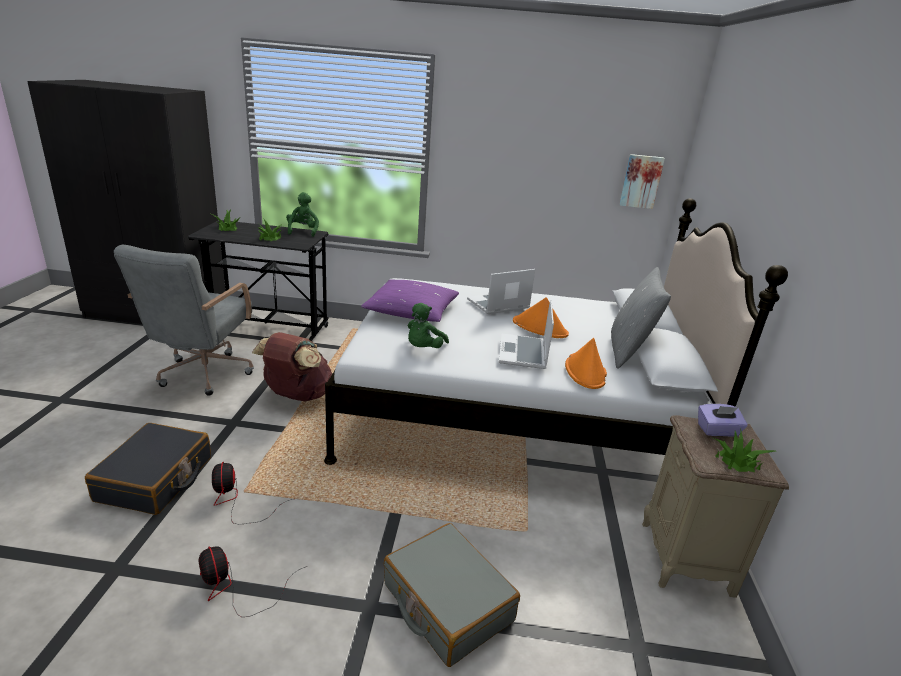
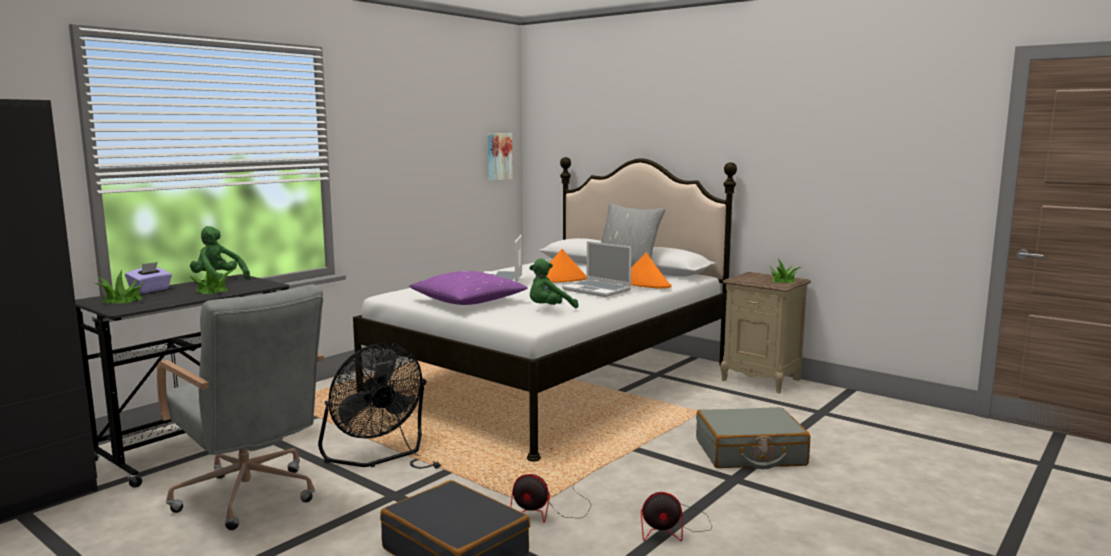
camera: 55 degrees left, 15 degrees down
(297, 396) = (388, 454): brown backpack -> black fan
(423, 348) = (549, 309): green plush toy -> green plush toy turned 90 degrees clockwise
(717, 431) = (750, 277): purple tissue box -> purple tissue box (150, 290)

